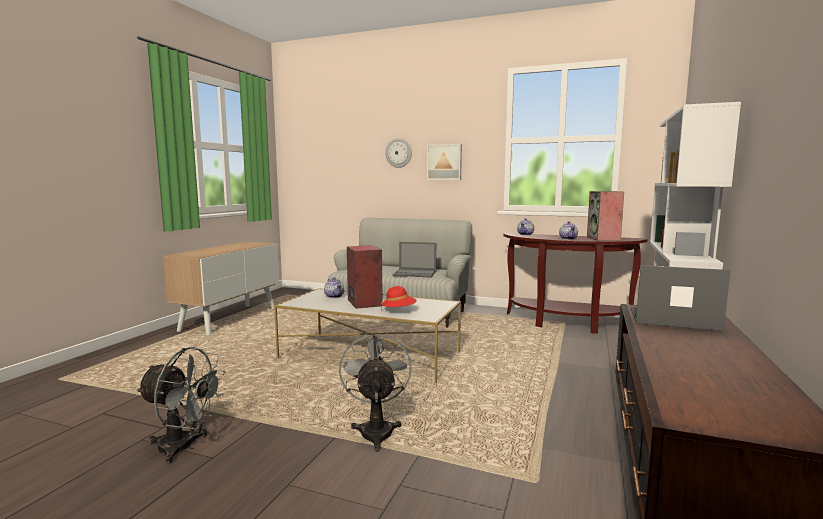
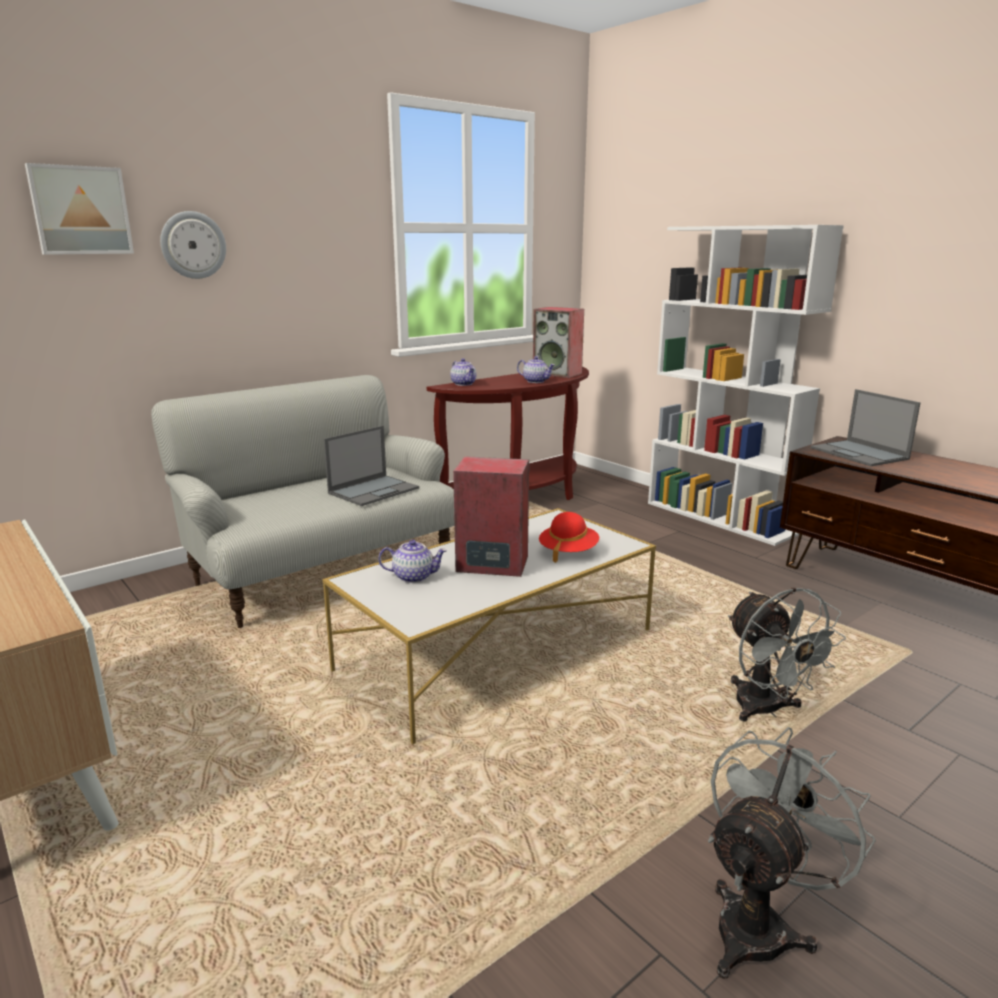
camera: 60 degrees left, 10 degrees up
(376, 429) = (766, 710): grey fan -> grey fan turned 135 degrees counterclockwise
(444, 162) = (295, 265): picture -> picture (80, 210)
(672, 319) = (860, 454): laptop -> laptop turned 75 degrees counterclockwise

